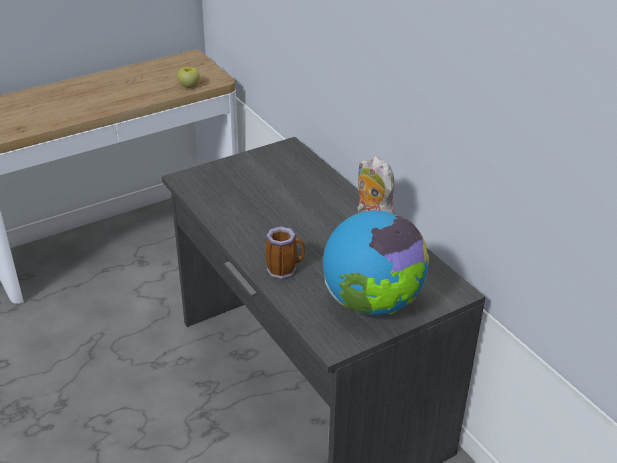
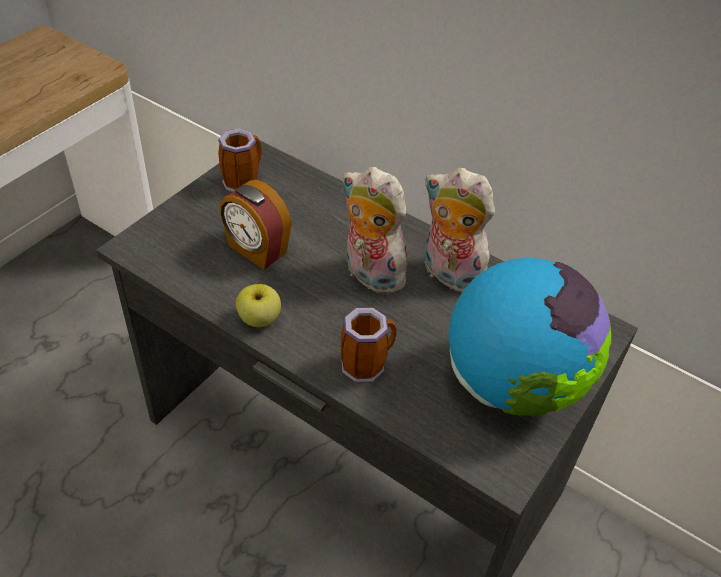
camera: 25 degrees left, 10 degrees up
(189, 86) = (62, 88): apple -> apple (259, 319)
(255, 196) = (256, 250): none -> alarm clock
(270, 158) = (242, 181): none -> mug
(318, 225) = (369, 275): none -> plush toy

